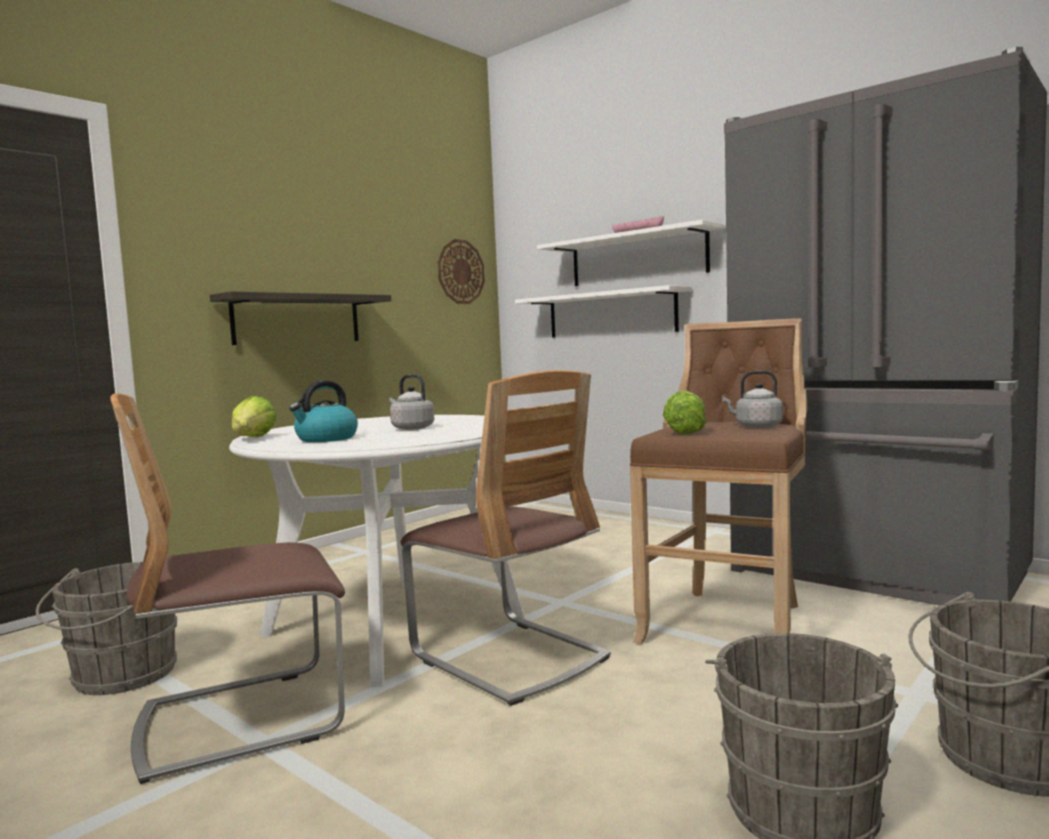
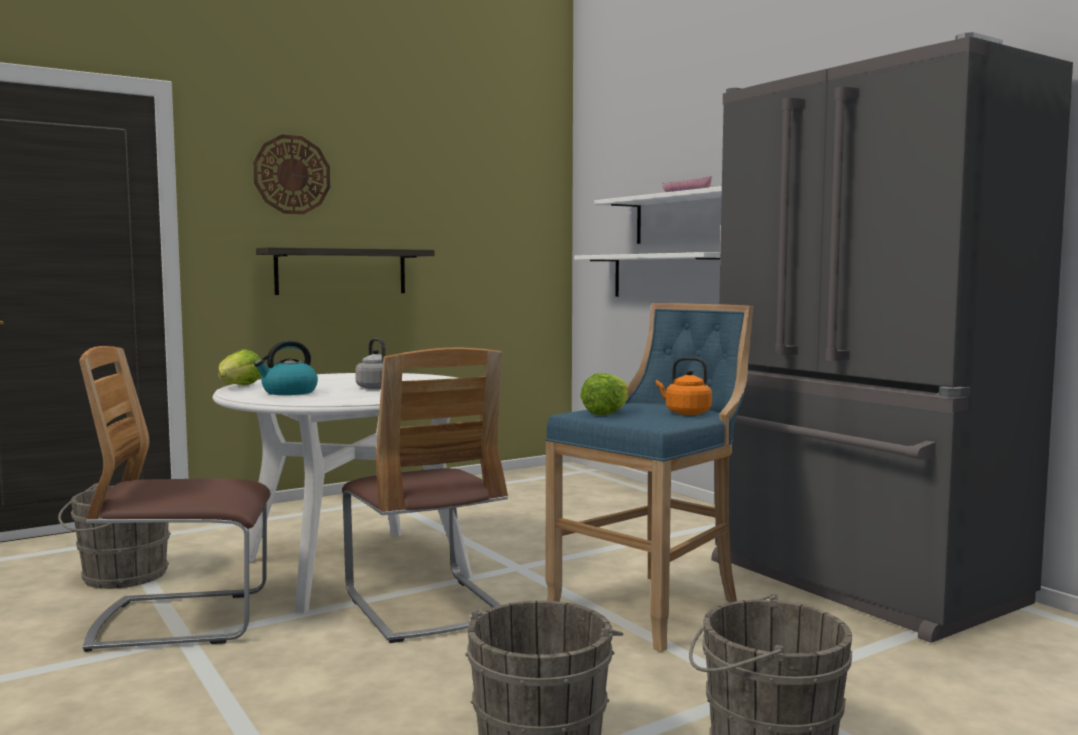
camera: 15 degrees right, 0 degrees up
(460, 272) = (527, 223): wall clock -> wall clock (292, 175)
(729, 623) = (652, 607): brown stool -> blue stool
(756, 426) = (685, 413): grey kettle -> orange kettle

